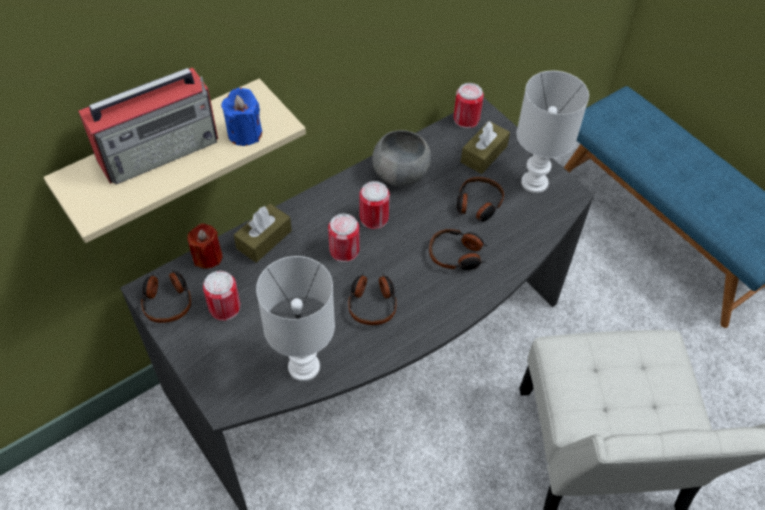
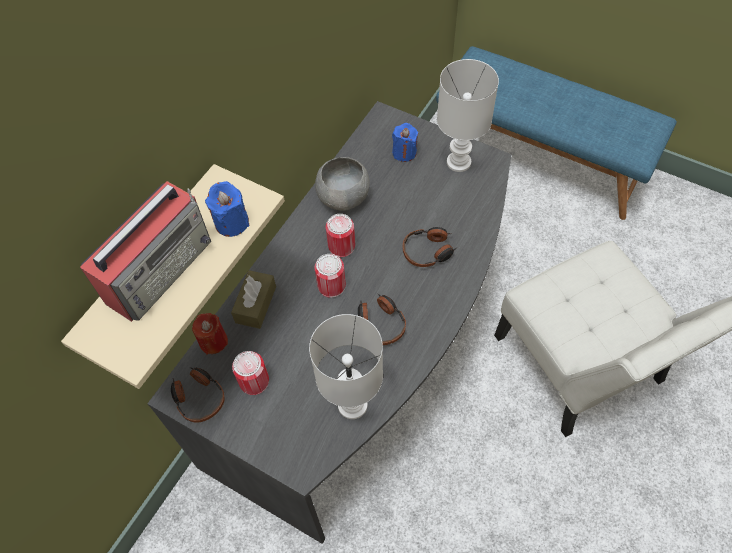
camera: 20 degrees left, 5 degrees up
(466, 119) = (373, 126): can -> none
(478, 205) = (422, 199): headphones -> none
(484, 154) = (404, 152): brown tissue box -> blue candle

